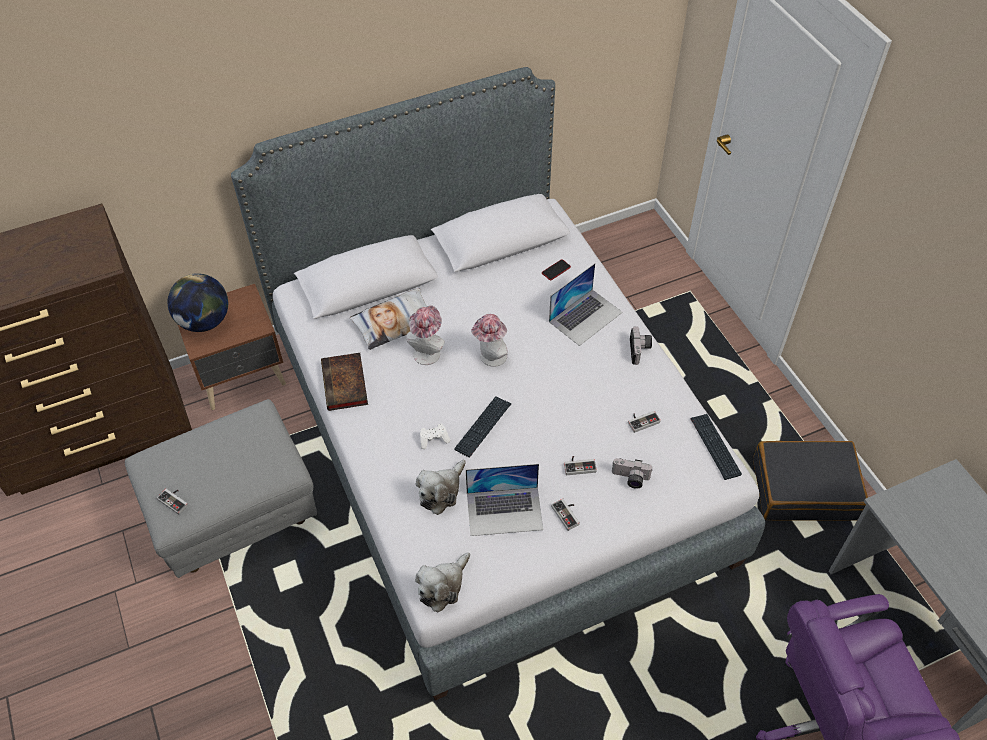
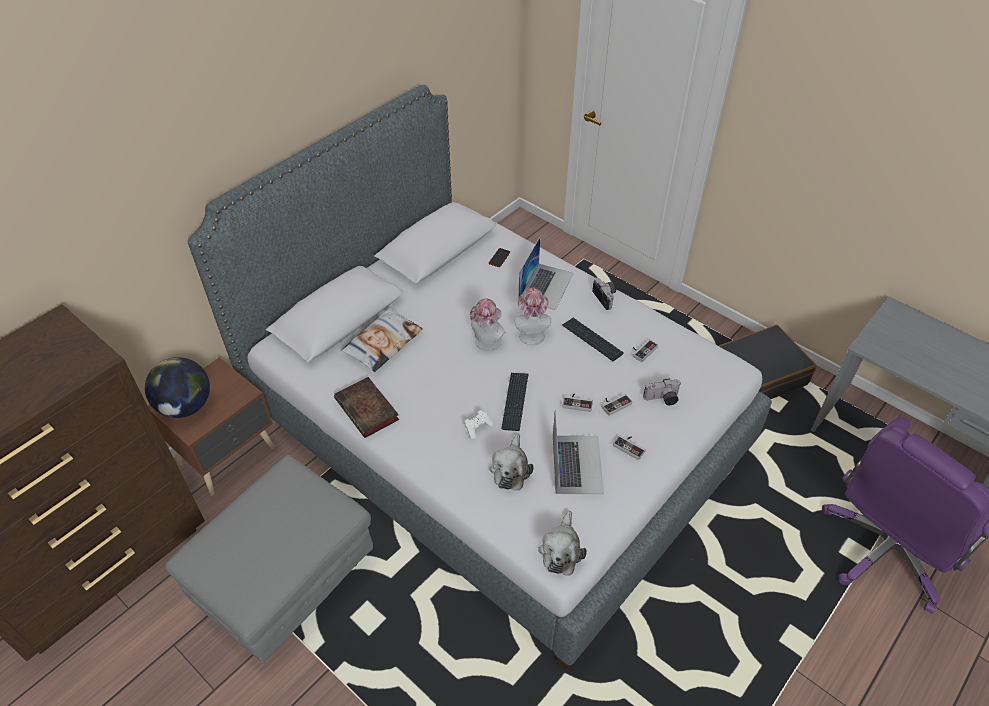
camera: 25 degrees left, 5 degrees down
(175, 500) = (243, 581): game controller -> game controller (577, 402)
(427, 351) = (427, 356): hat -> hat (531, 333)
(504, 511) = (577, 464): laptop -> laptop turned 60 degrees counterclockwise
(715, 447) = (711, 351): keyboard -> keyboard (592, 340)

